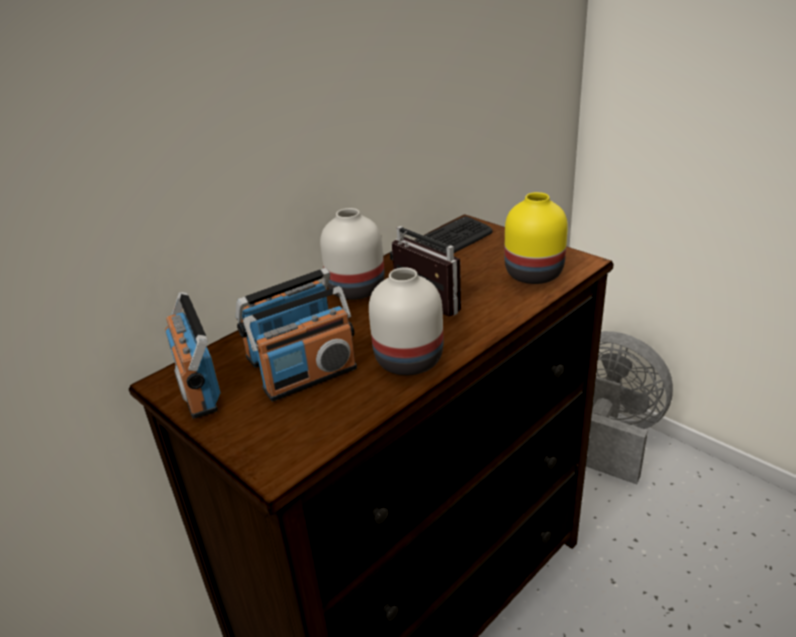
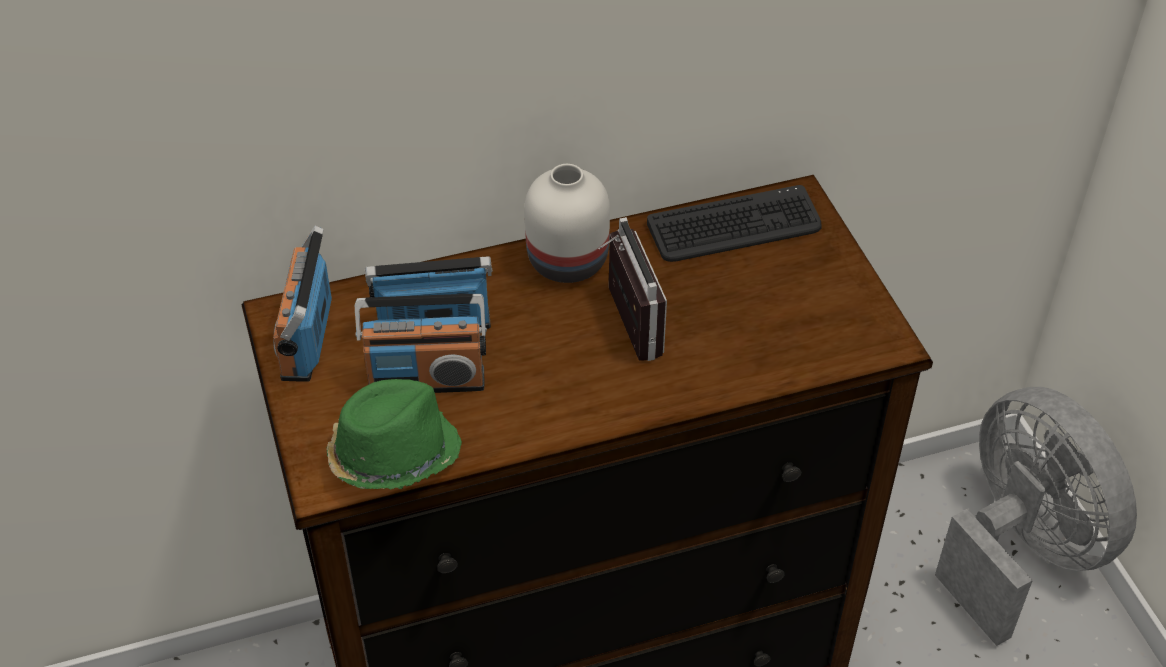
camera: 25 degrees right, 15 degrees up
(318, 429) = (392, 454): none -> green hat
(409, 361) = (546, 407): white vase -> none
(532, 273) = (804, 333): yellow vase -> none

